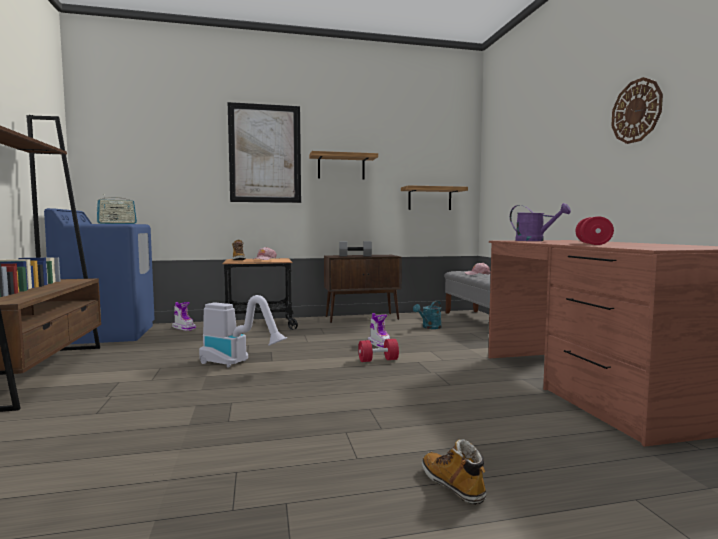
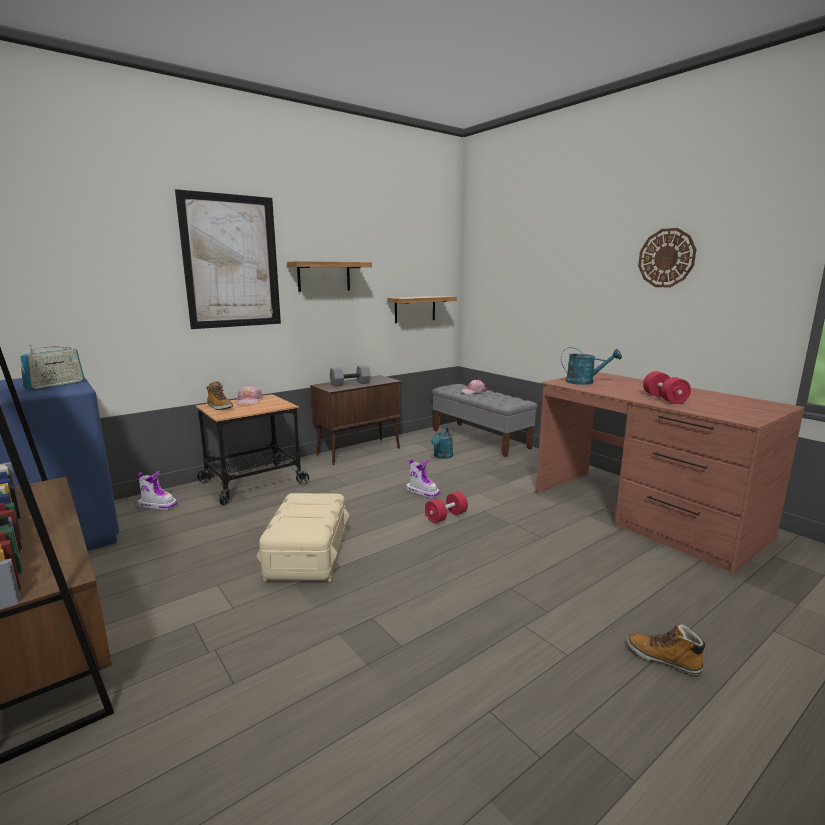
camera: 25 degrees left, 10 degrees up
(238, 364) = (307, 555): vacuum cleaner -> beige storage box
(535, 240) = (585, 382): purple watering can -> turquoise watering can

